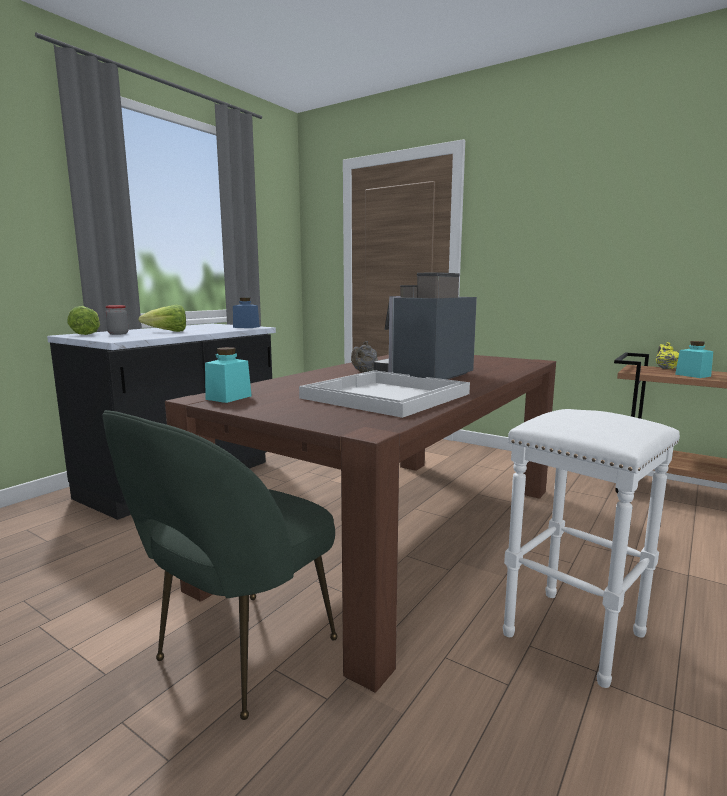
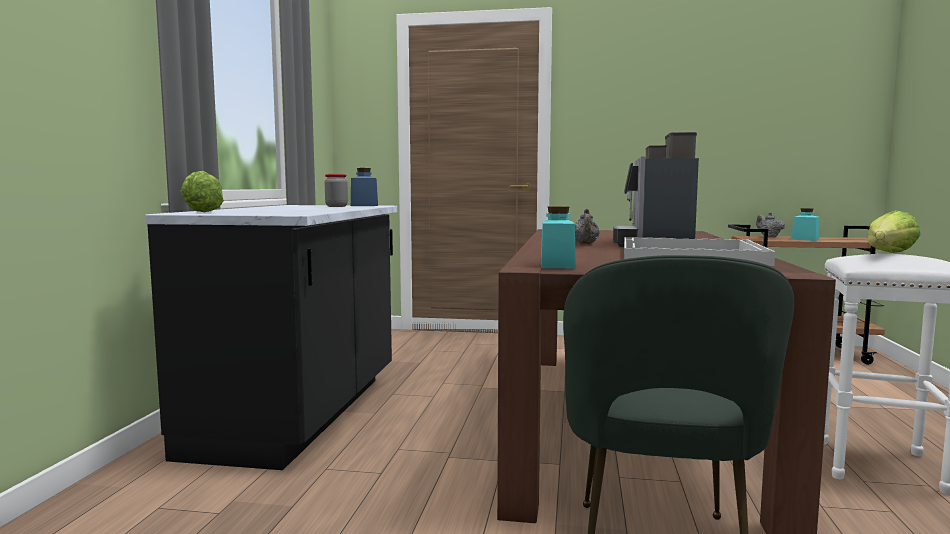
camera: 25 degrees left, 5 degrees down
(118, 334) = (246, 211): jar -> jar (336, 206)
(168, 332) = (300, 209): lettuce -> lettuce (889, 253)
(665, 368) = (768, 236): yellow teapot -> grey teapot

